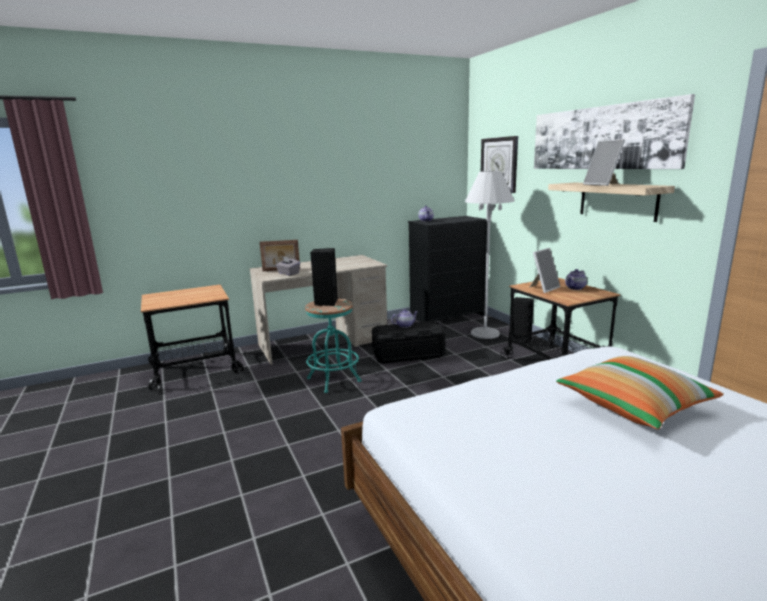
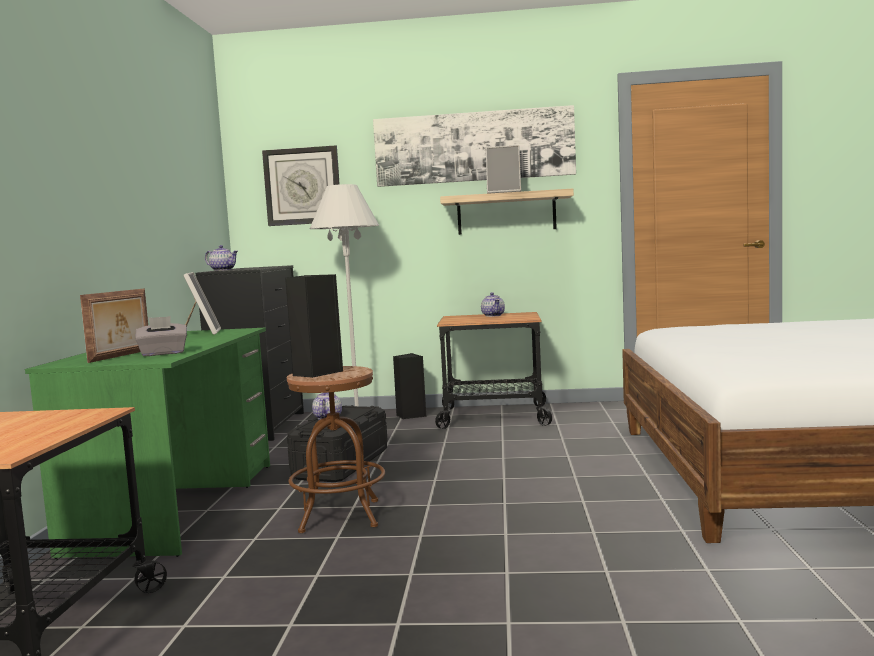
camera: 60 degrees left, 10 degrees down
(323, 343) = (178, 505): beige desk -> green desk
(334, 380) = (340, 516): turquoise stool -> brown stool
(543, 288) = (474, 320): picture frame -> picture frame (202, 333)
(634, 406) = (787, 332): pillow -> none

